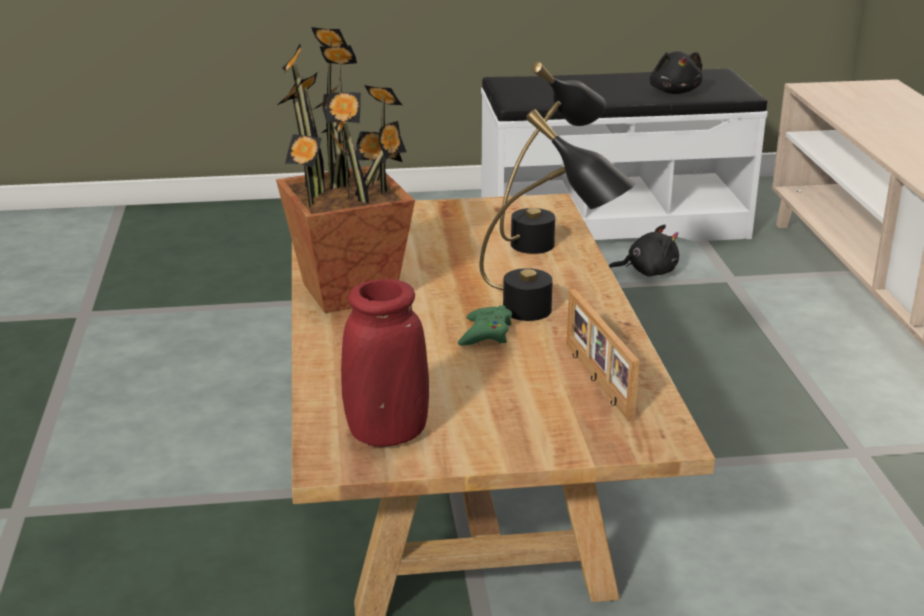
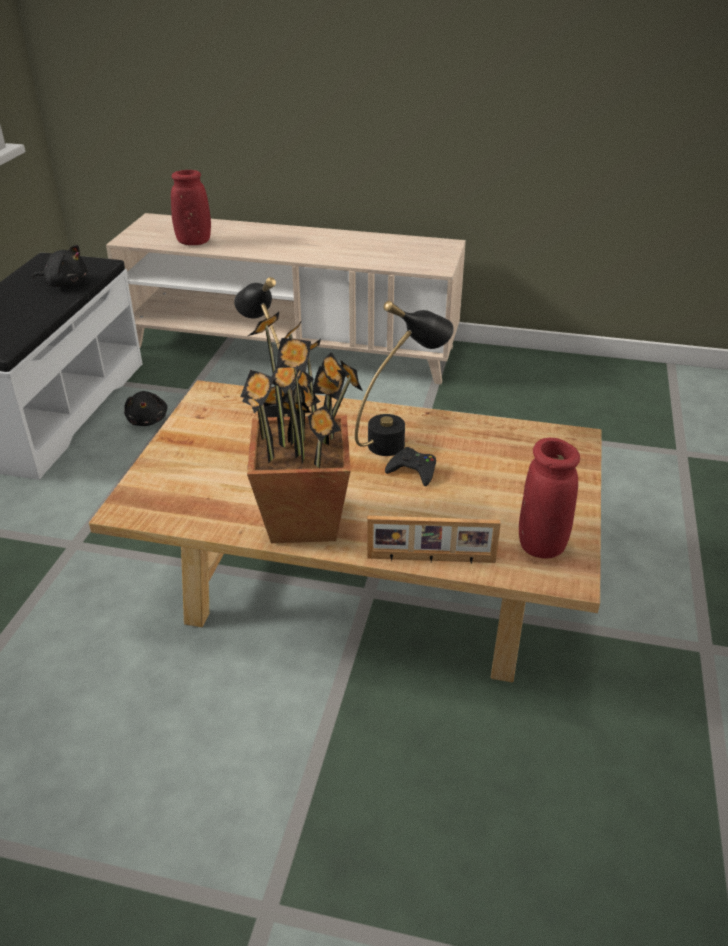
camera: 70 degrees left, 10 degrees up
(485, 333) = (413, 471): green game controller -> black game controller
(596, 380) = (499, 443): picture frame -> picture frame (431, 560)
(647, 272) = (148, 420): black plush toy -> black plush toy turned 150 degrees clockwise
(859, 114) = (194, 242): none -> red vase

